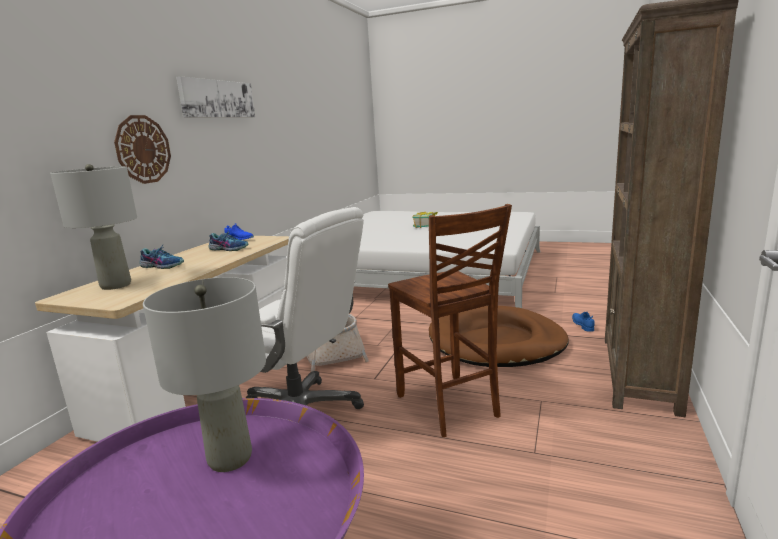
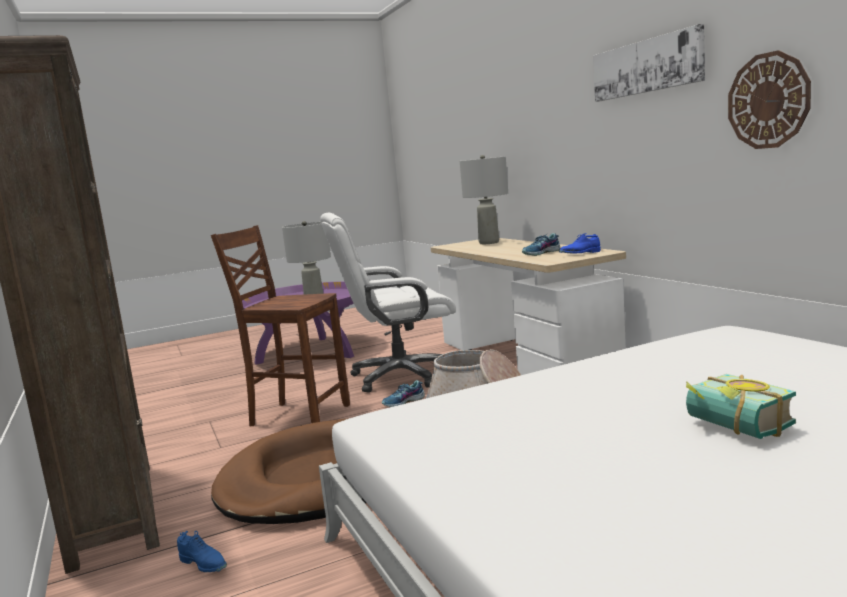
camera: 135 degrees right, 5 degrees down
(143, 149) = (562, 139): wall clock -> wall clock (768, 101)
(162, 266) = (522, 245): shoe -> shoe (404, 402)

